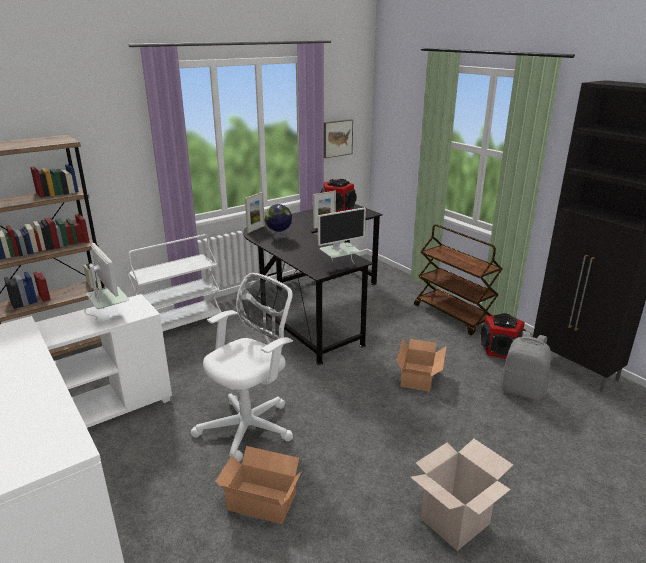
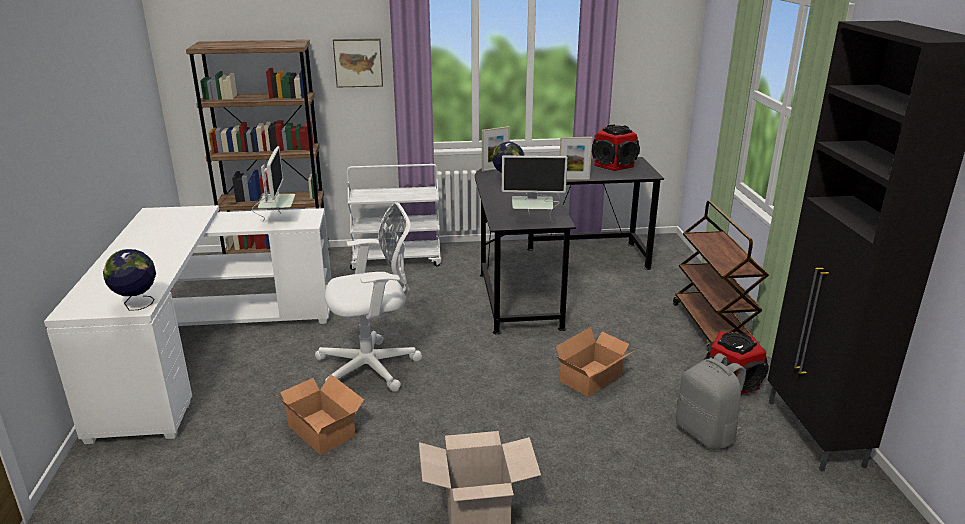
camera: 30 degrees right, 0 degrees up
(69, 448) = (137, 305): none -> globe
(336, 138) = (639, 74): picture -> picture (358, 62)

